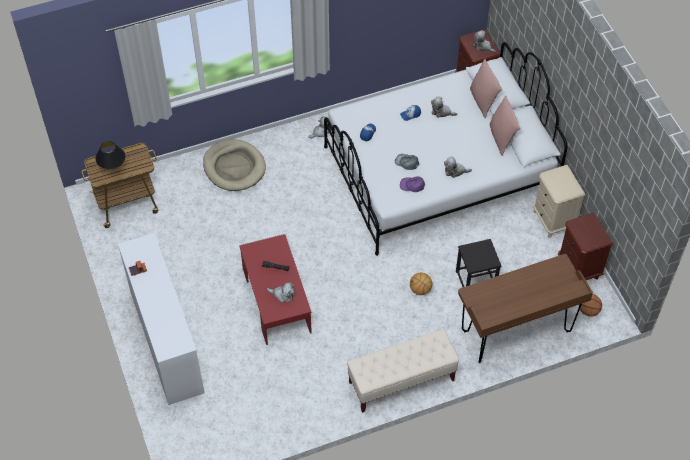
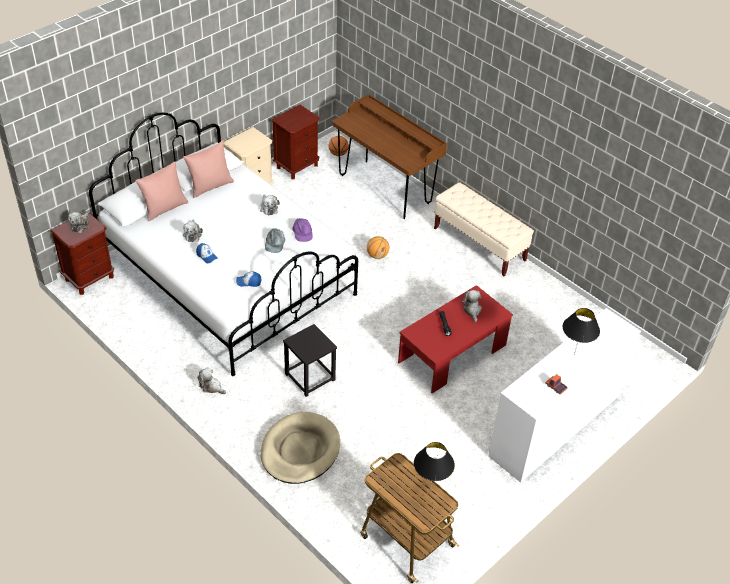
camera: 115 degrees left, 10 degrees down
(161, 299) = (574, 354): none -> black table lamp
(475, 280) = (345, 223): black stool -> black stool (309, 377)

